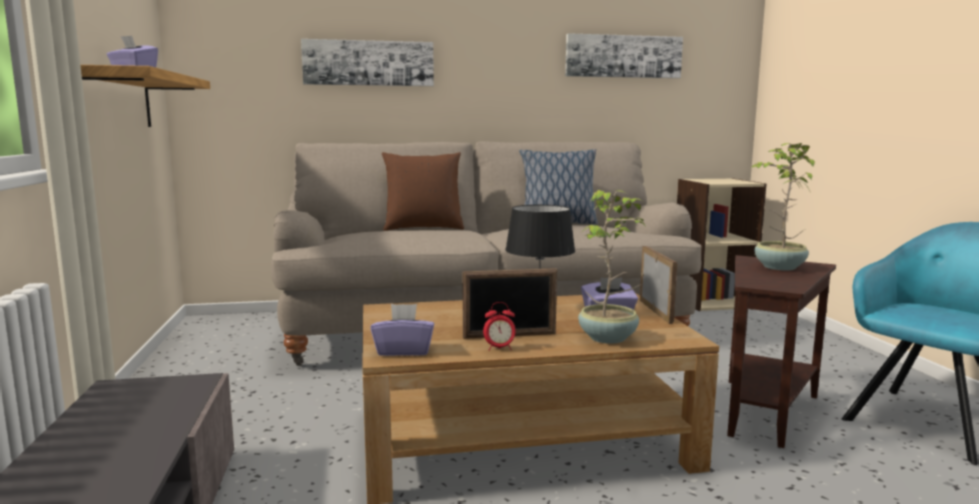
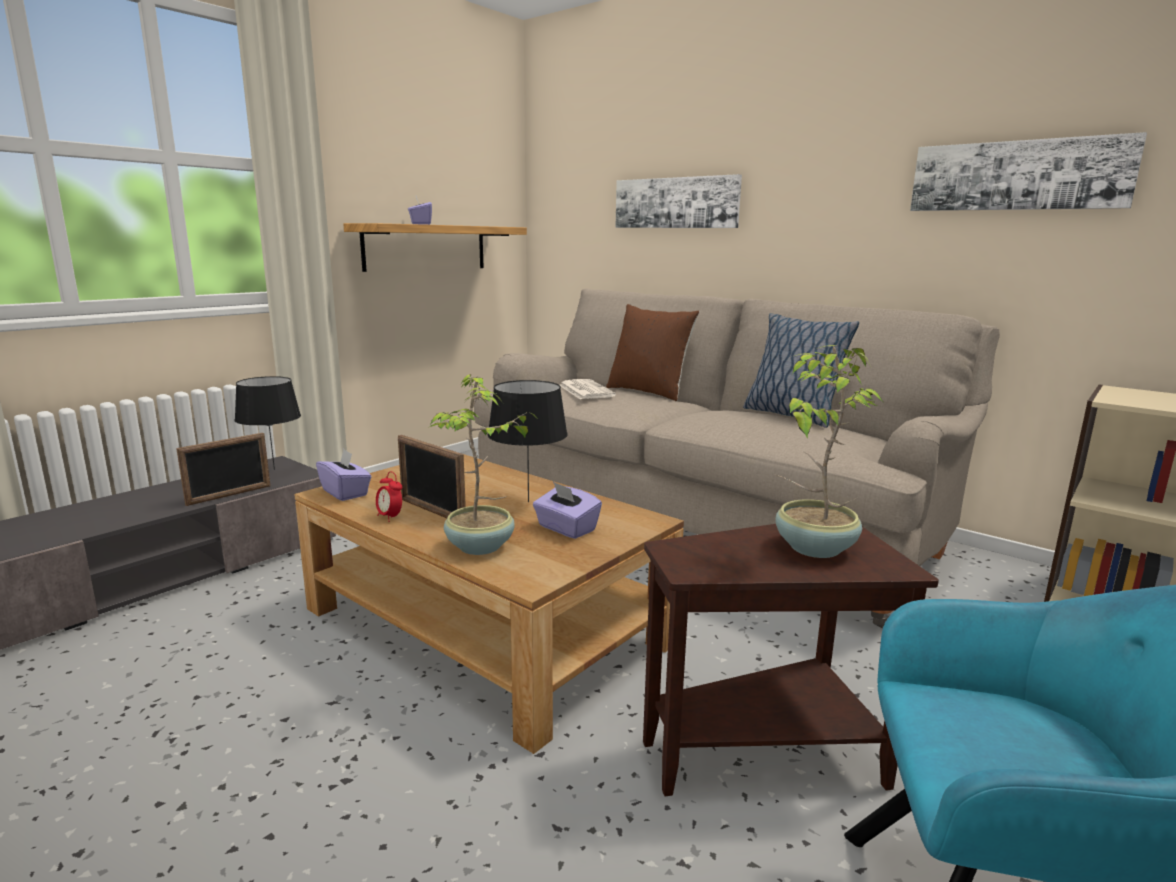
camera: 50 degrees right, 5 degrees up
(142, 391) = (274, 470): none -> black table lamp
(393, 232) = (585, 390): none -> newspaper
(655, 311) = (619, 545): picture frame -> picture frame (229, 495)

